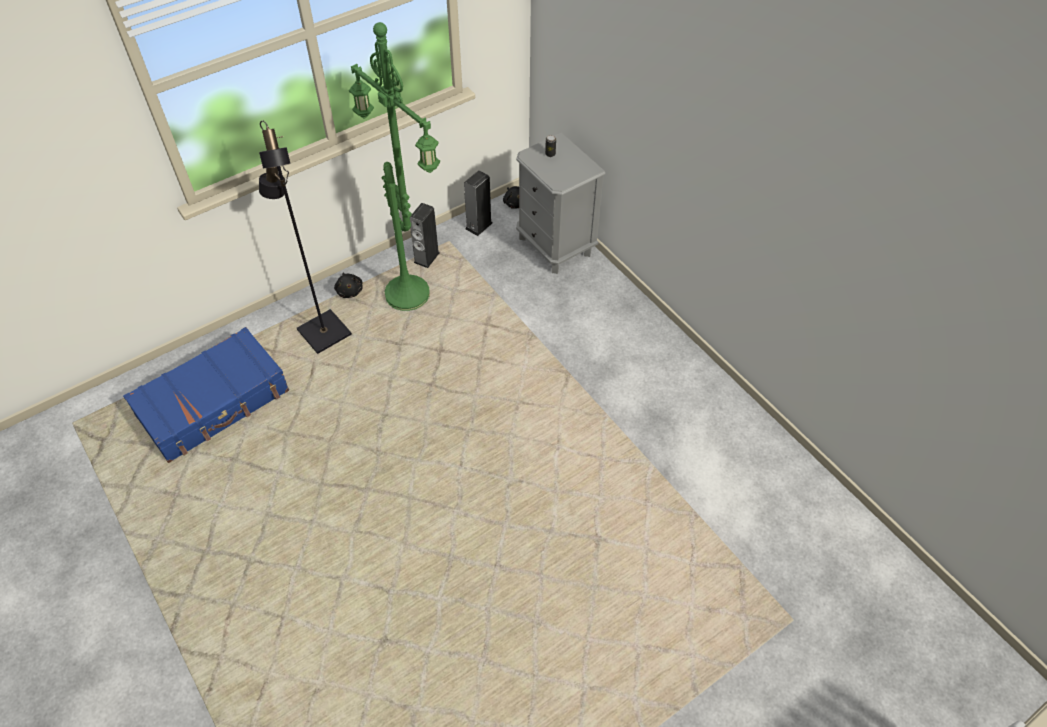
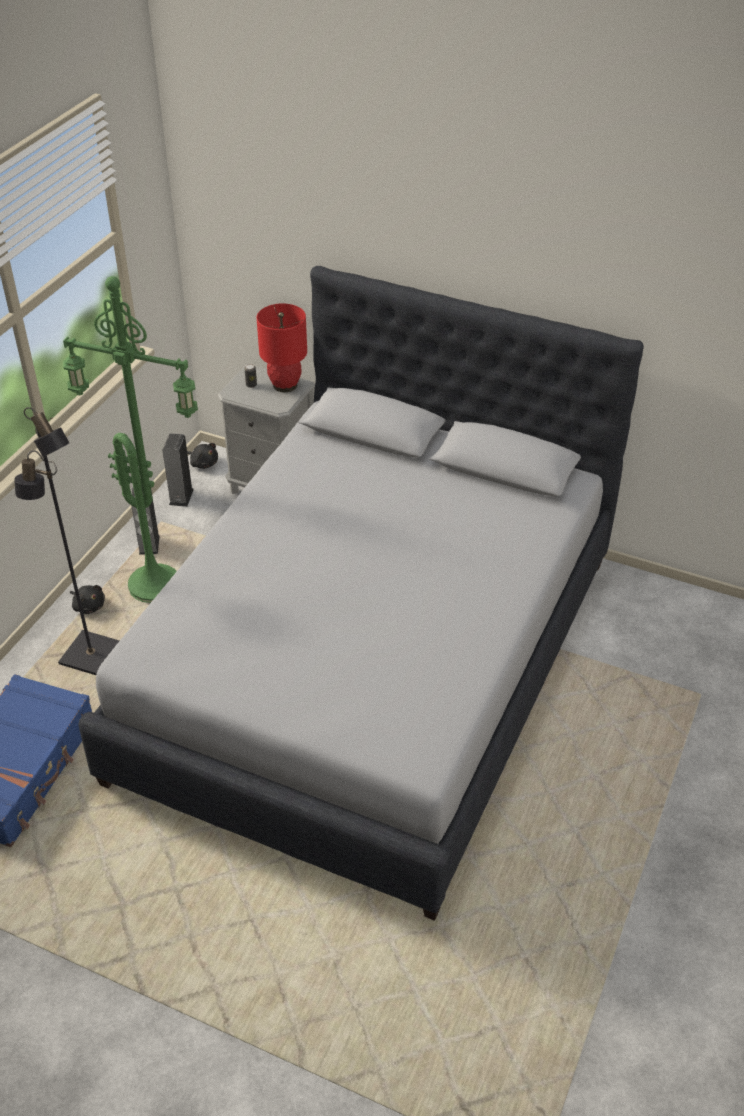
camera: 30 degrees left, 10 degrees down
(524, 445) = (373, 665): none -> grey bed
(577, 165) = (284, 385): none -> red table lamp

